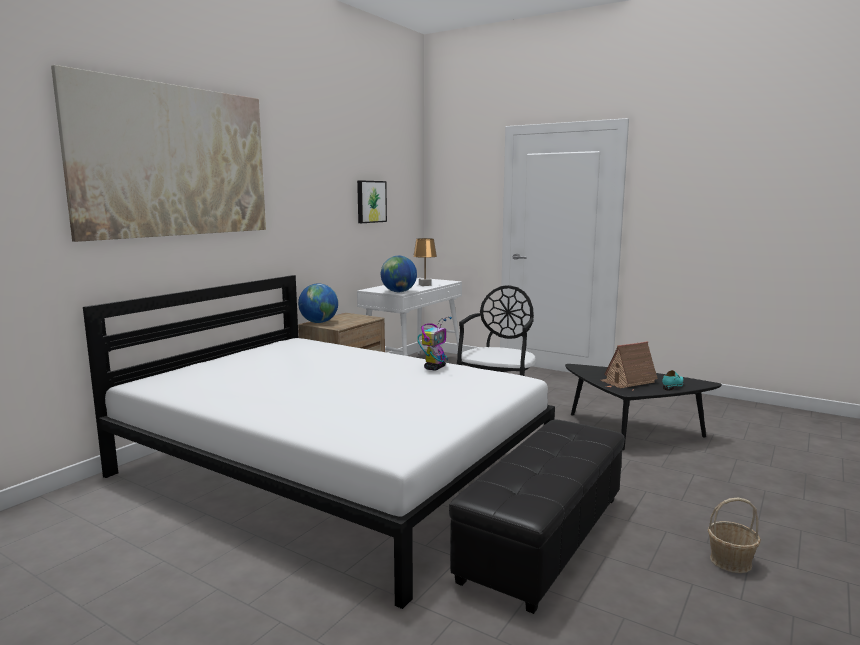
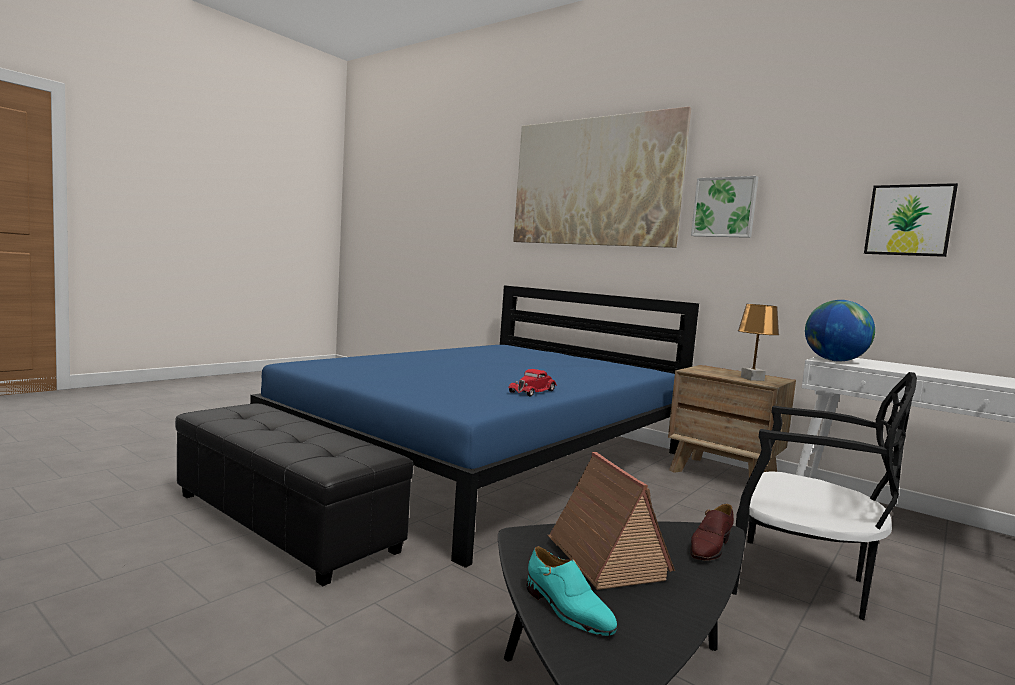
camera: 95 degrees right, 5 degrees down
(290, 193) = (724, 207): none -> picture
(319, 322) = (714, 368): globe -> none
(333, 469) = (489, 457): white bed -> blue bed
(425, 285) = (945, 375): brown table lamp -> brown table lamp (751, 379)
(435, 368) = (533, 391): toy robot -> red toy car
(594, 368) = (709, 547): none -> brown shoe
(731, 561) = (88, 628): basket -> none

